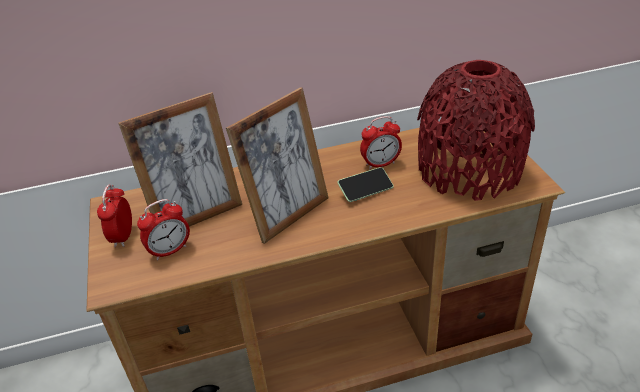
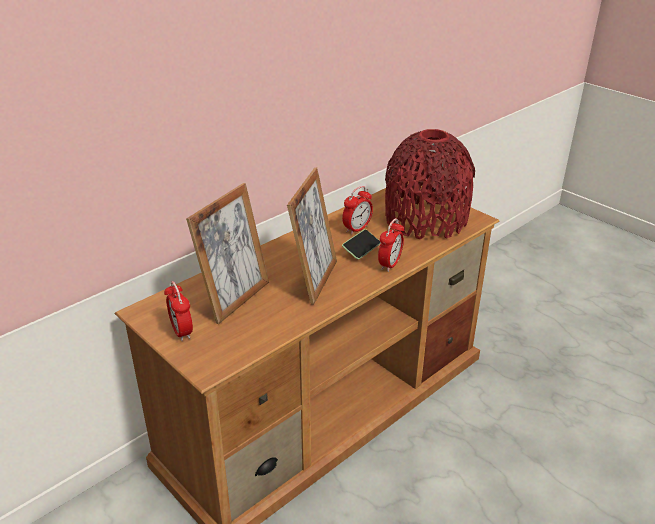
camera: 30 degrees left, 5 degrees down
(170, 250) = (237, 330): alarm clock -> alarm clock (390, 264)

